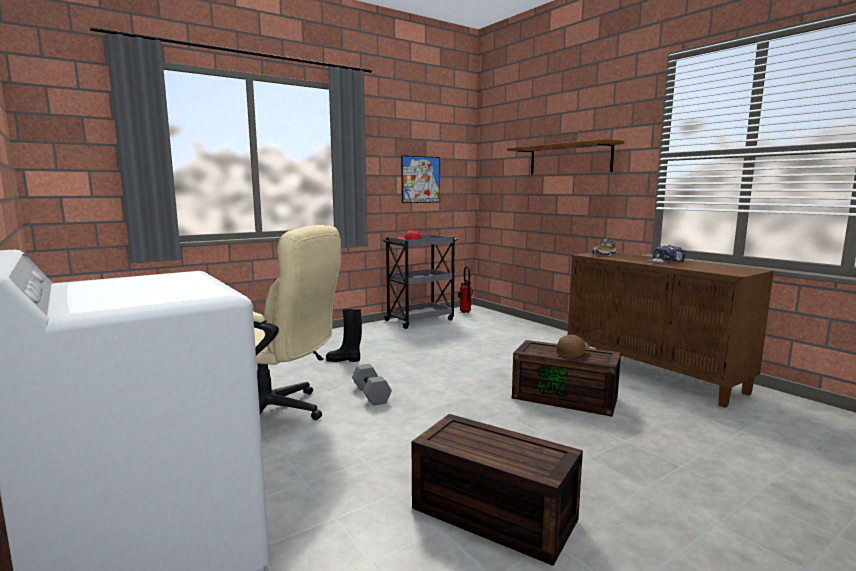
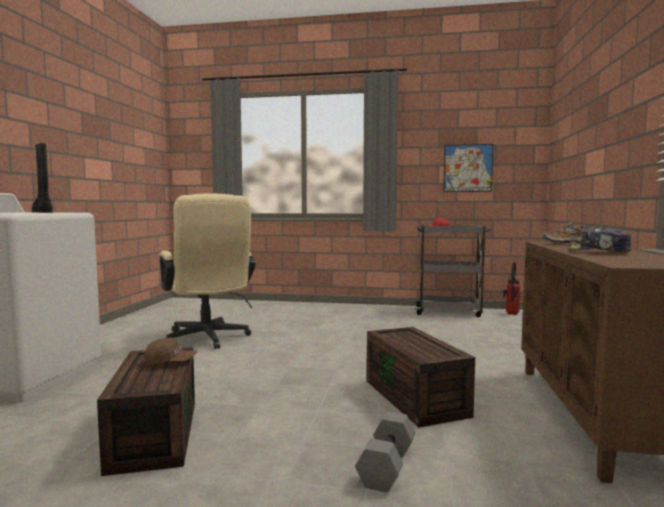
camera: 45 degrees right, 5 degrees down
(344, 360) = (318, 323): black boot -> black boot (43, 212)
(372, 394) = (279, 346): grey dumbbell -> grey dumbbell (388, 467)
(569, 159) = (601, 127): brown shelf -> none
(572, 353) = (418, 344): brown cap -> brown cap (171, 363)

